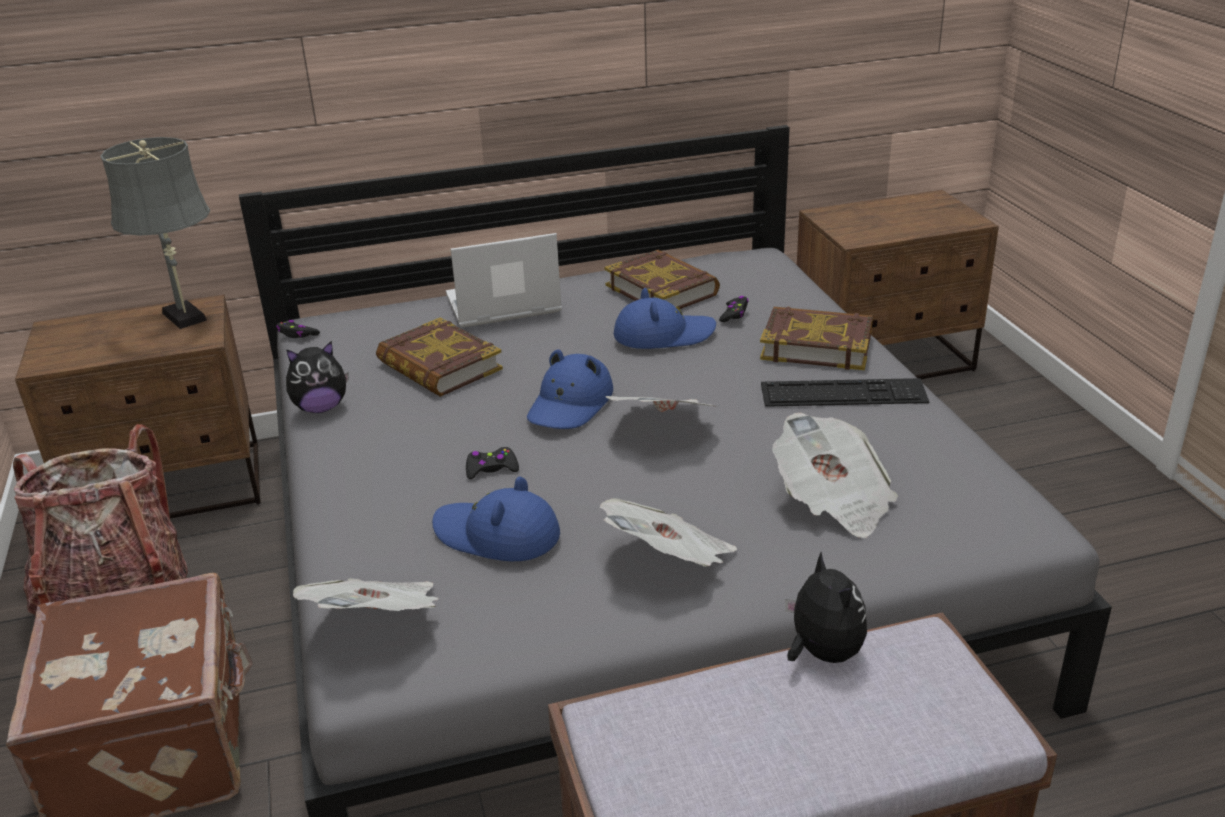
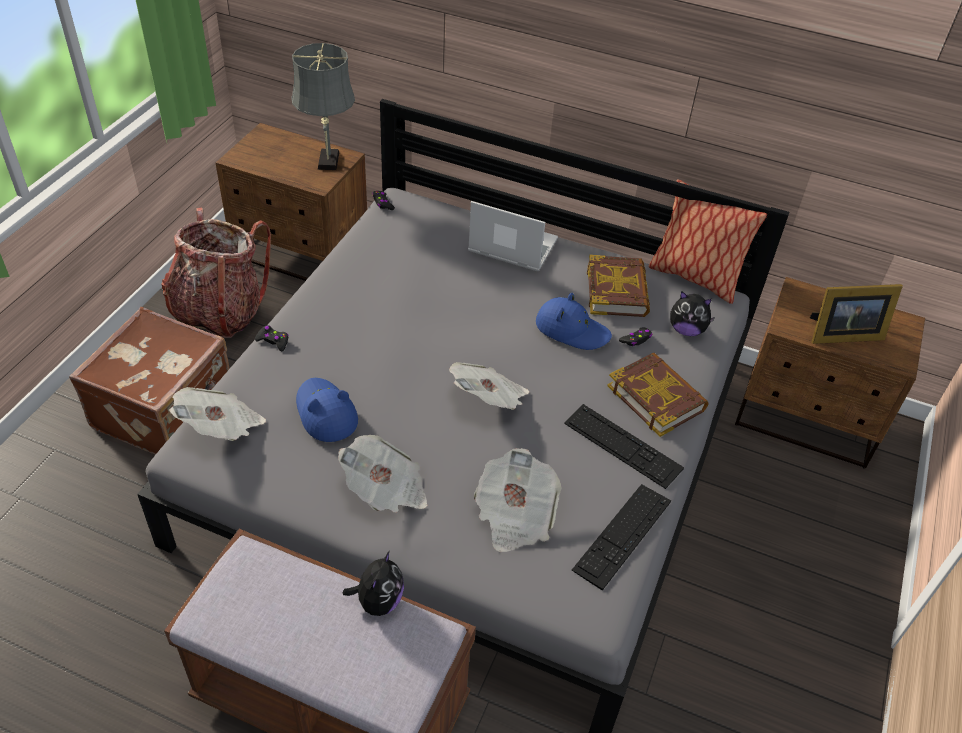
camera: 35 degrees right, 15 degrees up
(321, 408) = (339, 267): plush toy -> plush toy (686, 330)
(439, 366) = (426, 274): book -> none
(491, 469) = (371, 367): black game controller -> black game controller (273, 341)
(570, 404) = (459, 349): blue hat -> none
(713, 253) = (694, 278): none -> pillow
(902, 225) = (841, 334): none -> picture frame
(950, 456) = (622, 535): none -> keyboard

